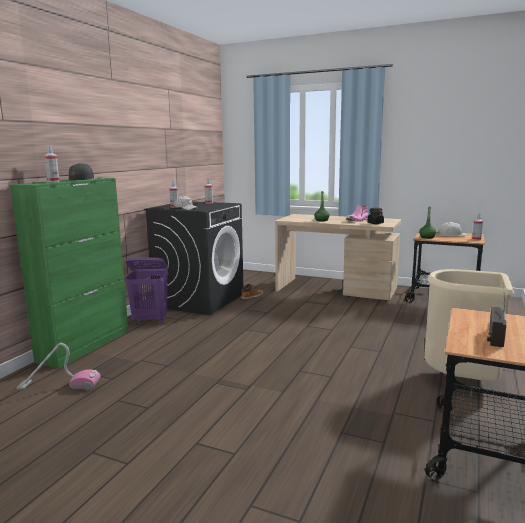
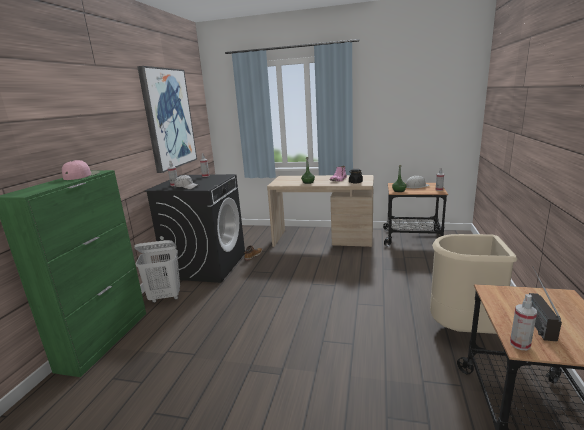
camera: 10 degrees left, 5 degrees up
(53, 181) = (45, 185): spray bottle -> spray bottle (520, 344)
(59, 385) = (85, 402): vacuum cleaner -> none
(85, 179) = (81, 175): black cap -> pink cap
(150, 320) = (165, 297): purple laundry basket -> white laundry basket
(178, 140) = (168, 119): none -> picture

